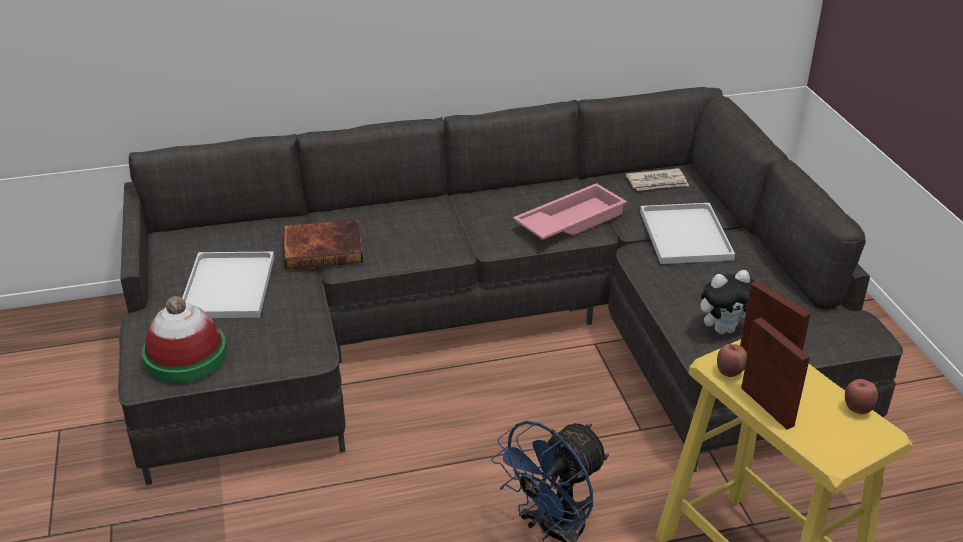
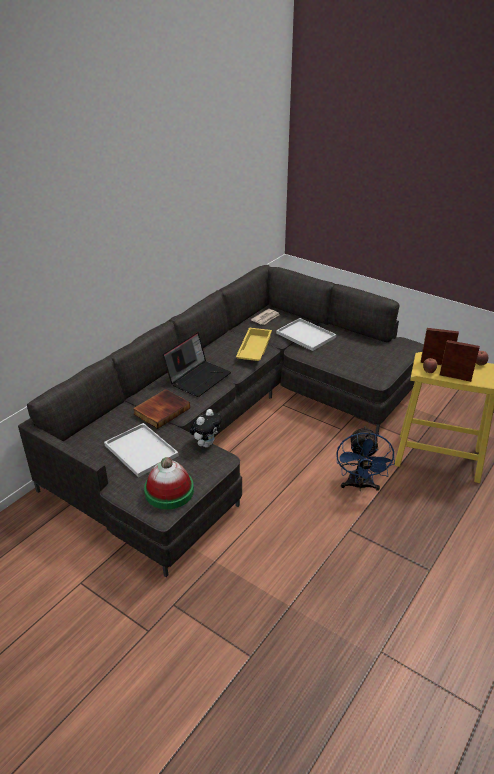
camera: 40 degrees left, 0 degrees up
(432, 226) = (198, 377): none -> laptop
(569, 221) = (253, 349): pink tray -> yellow tray
(724, 329) = (367, 365): plush toy -> plush toy (206, 444)

